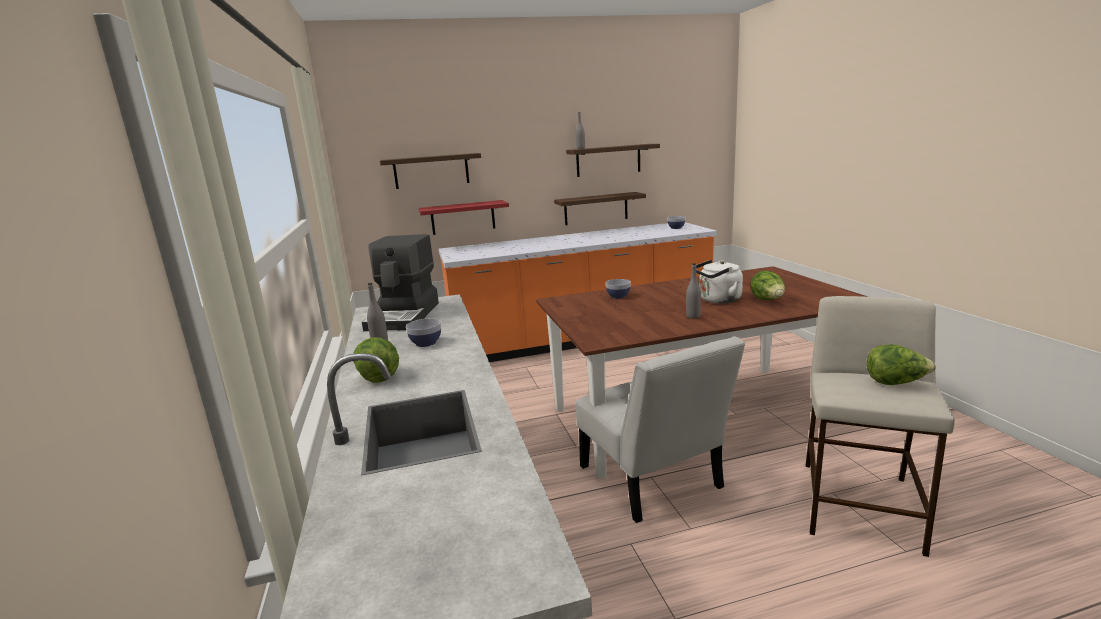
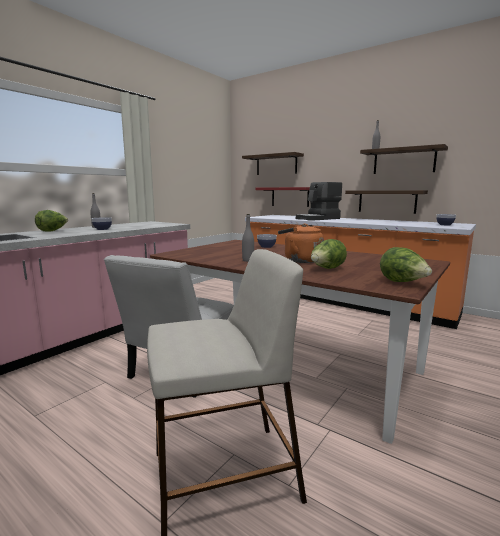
camera: 50 degrees right, 5 degrees down
(405, 316) = (143, 224): coffee machine -> coffee machine (318, 219)
(717, 300) = (300, 260): white kettle -> orange kettle
(895, 383) = (214, 341): lettuce -> lettuce (403, 283)

